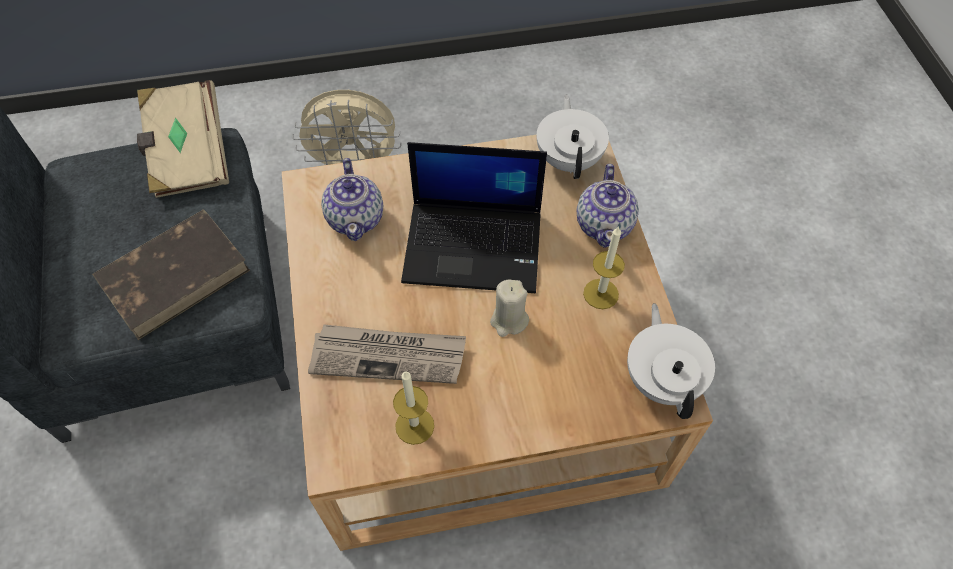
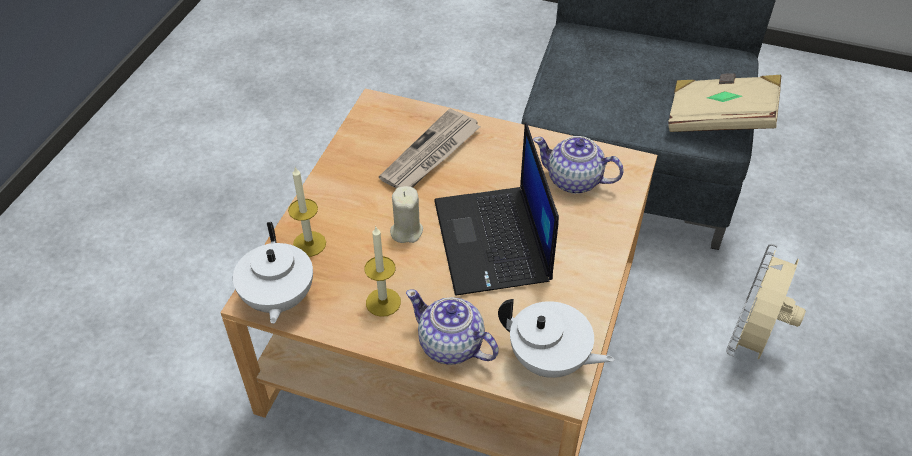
camera: 120 degrees right, 10 degrees down
(175, 275) = (592, 86): brown book -> none
(414, 426) = (367, 147): candle -> candle (309, 244)
(475, 246) = (494, 242): laptop -> laptop turned 45 degrees counterclockwise
(662, 379) = (278, 299): white teapot -> white teapot turned 60 degrees clockwise

